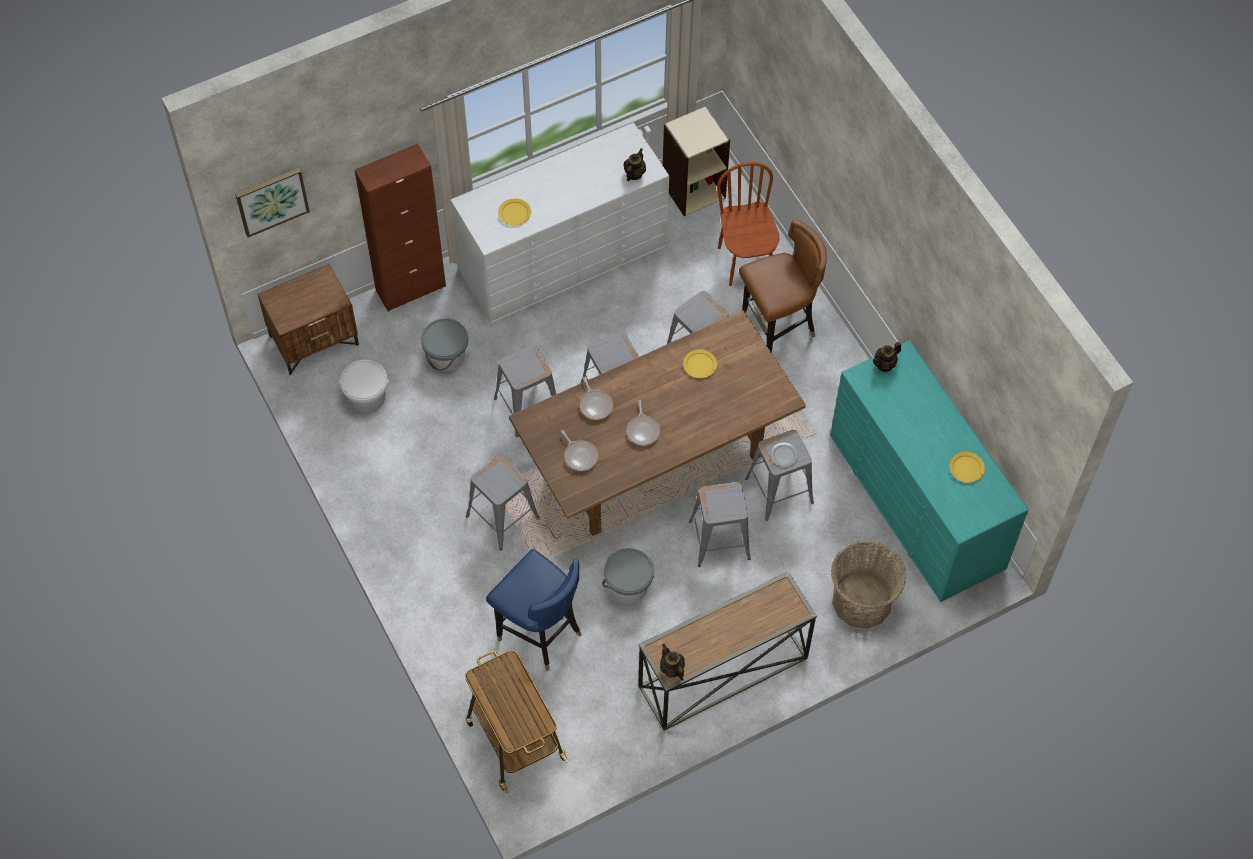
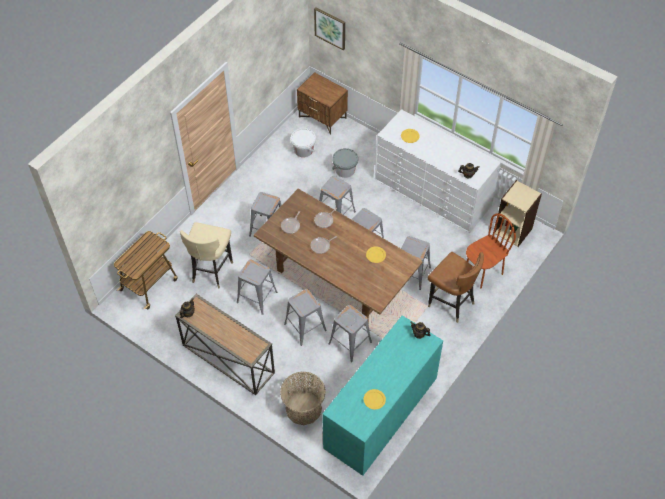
camera: 65 degrees right, 5 degrees down
(411, 288) = (374, 140): brown cabinet -> none
(539, 634) = (211, 271): blue chair -> beige chair
(628, 586) = (256, 297): grey bucket -> grey stool

